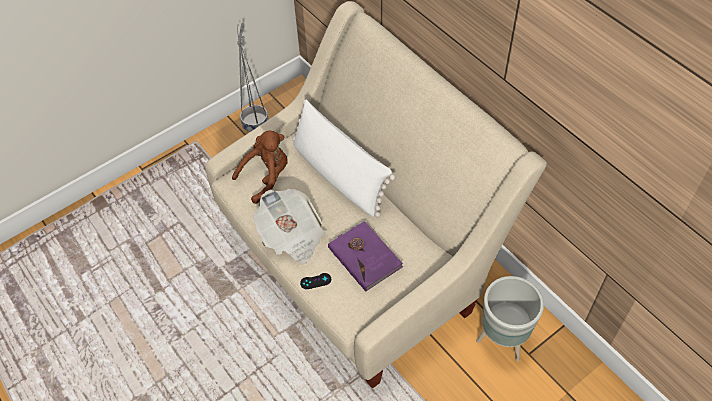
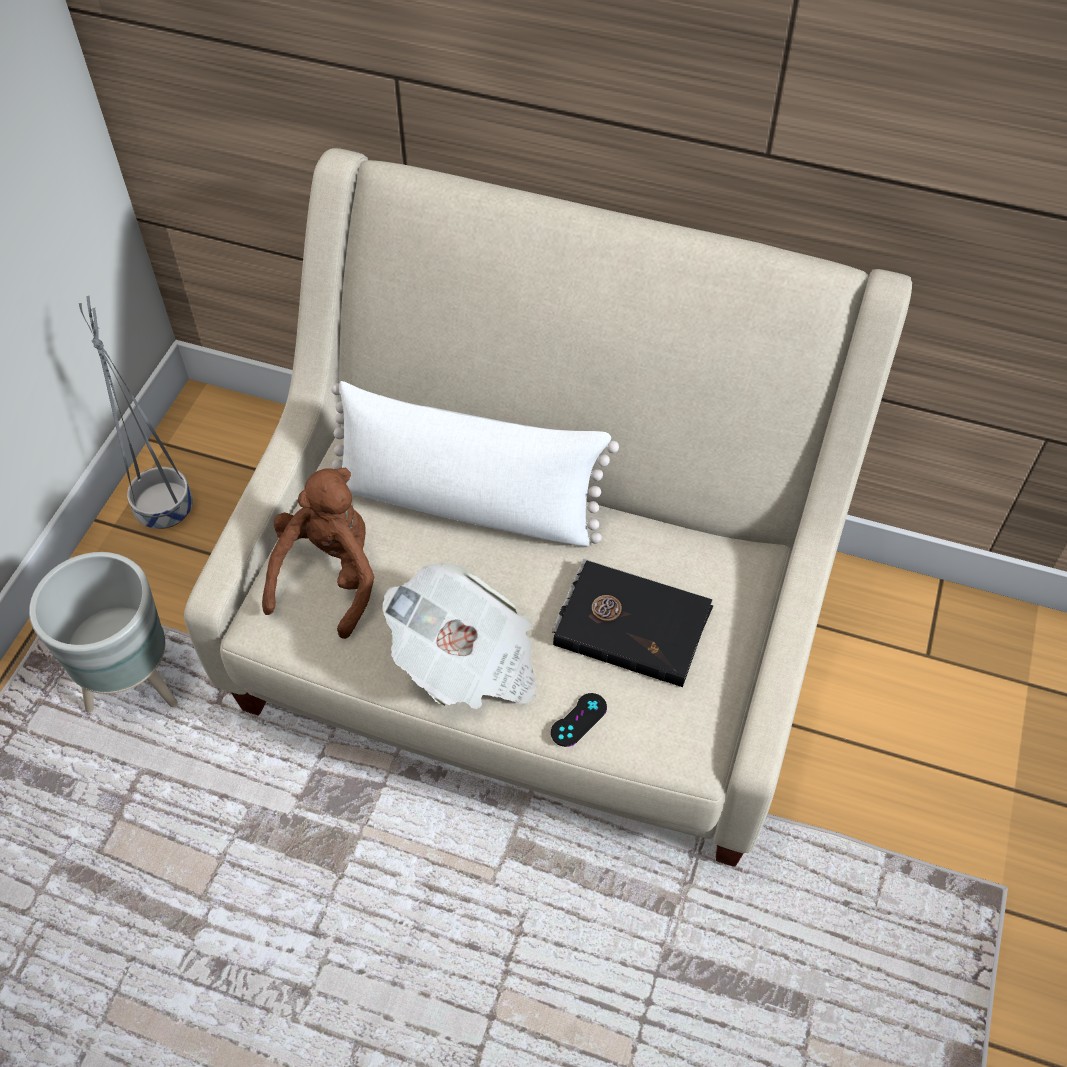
camera: 35 degrees left, 0 degrees up
(365, 256) = (631, 624): purple book -> black book
(502, 341) = (873, 659): grey planter -> grey planter (134, 687)

